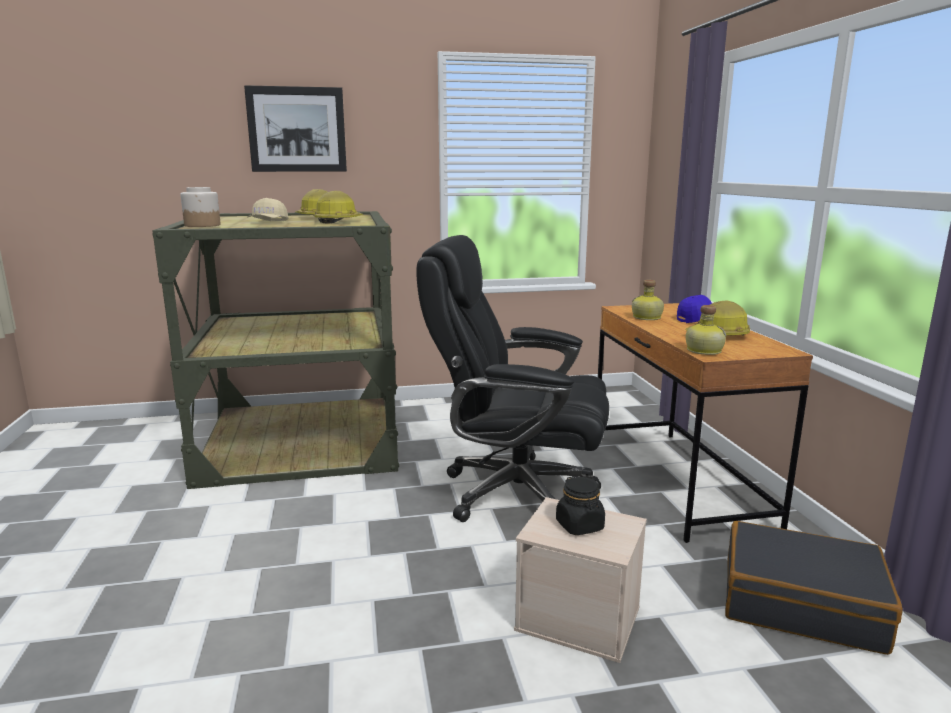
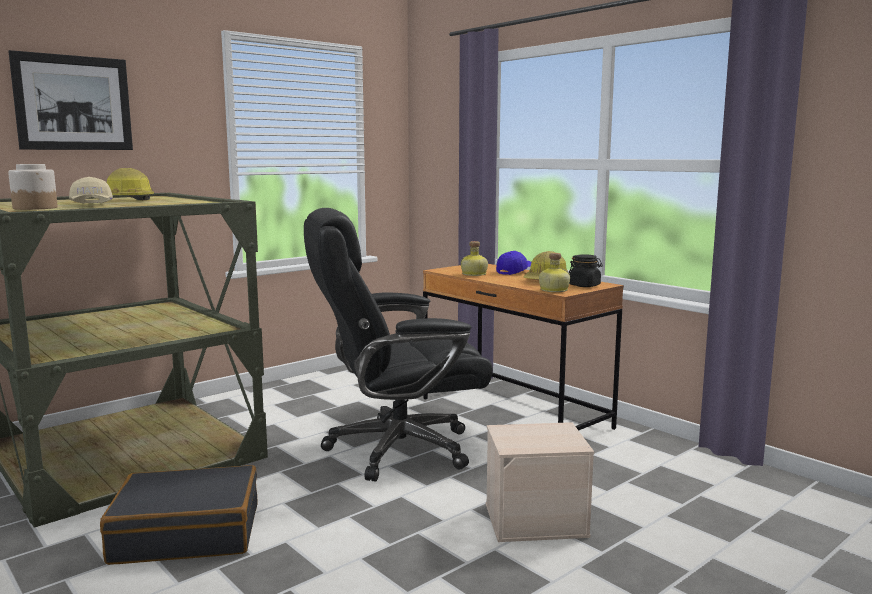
camera: 30 degrees left, 5 degrees down
(338, 221) = (168, 201): hard hat -> none
(580, 526) = (535, 436): black jar -> black jar (584, 285)
(801, 603) = (662, 469): black suitcase -> black suitcase (187, 533)

